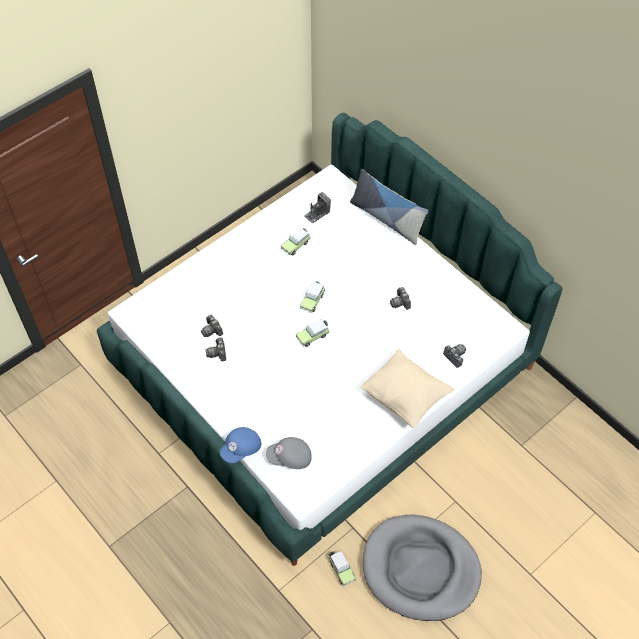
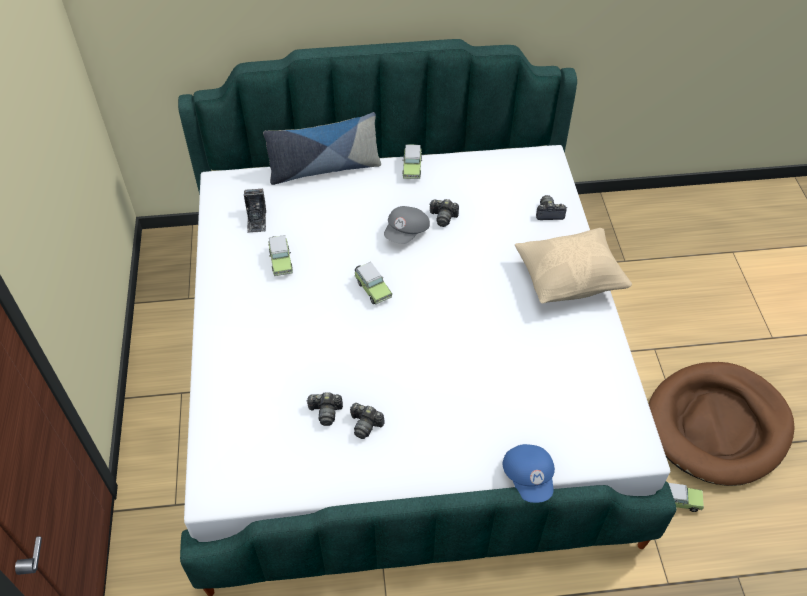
camera: 55 degrees left, 5 degrees down
(290, 458) = (577, 432): grey cap -> grey cap (407, 232)
(313, 336) = (422, 315): toy car -> toy car (412, 168)
(420, 569) = (717, 425): grey dog bed -> brown dog bed

